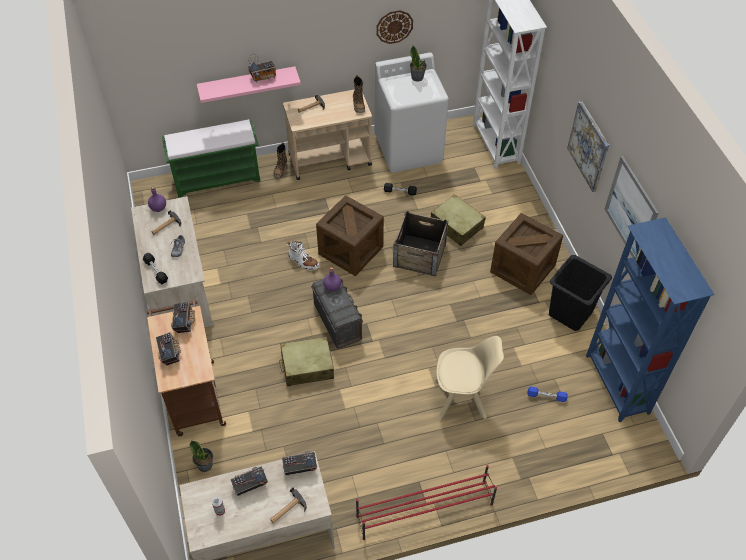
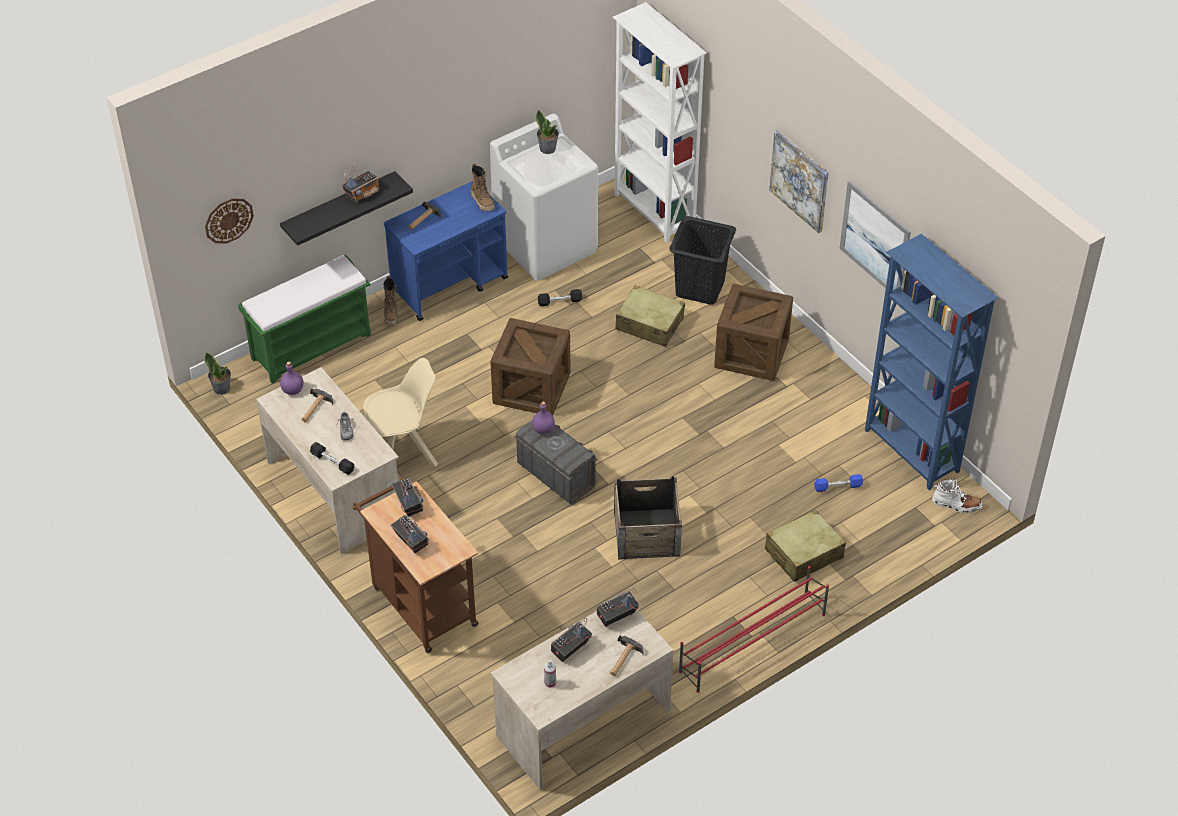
camera: 20 degrees left, 5 degrees down
(205, 465) = (476, 673): potted plant -> potted plant (222, 388)
(247, 83) = (339, 208): pink shelf -> black shelf
(303, 262) = (478, 417): white boot -> white boot (956, 504)
(307, 366) = (543, 534): beige suitcase -> beige suitcase (803, 554)
(330, 159) = (450, 284): beige cart -> blue cart
(394, 26) = (507, 92): wall clock -> wall clock (228, 220)
(420, 254) = (620, 370): crate -> crate (647, 533)
(462, 398) = (743, 516): beige chair -> beige chair (403, 453)
(570, 313) = (828, 389): black laundry basket -> black laundry basket (700, 288)

